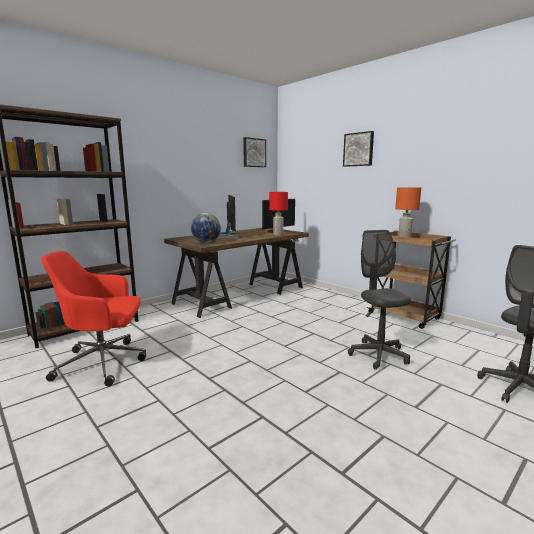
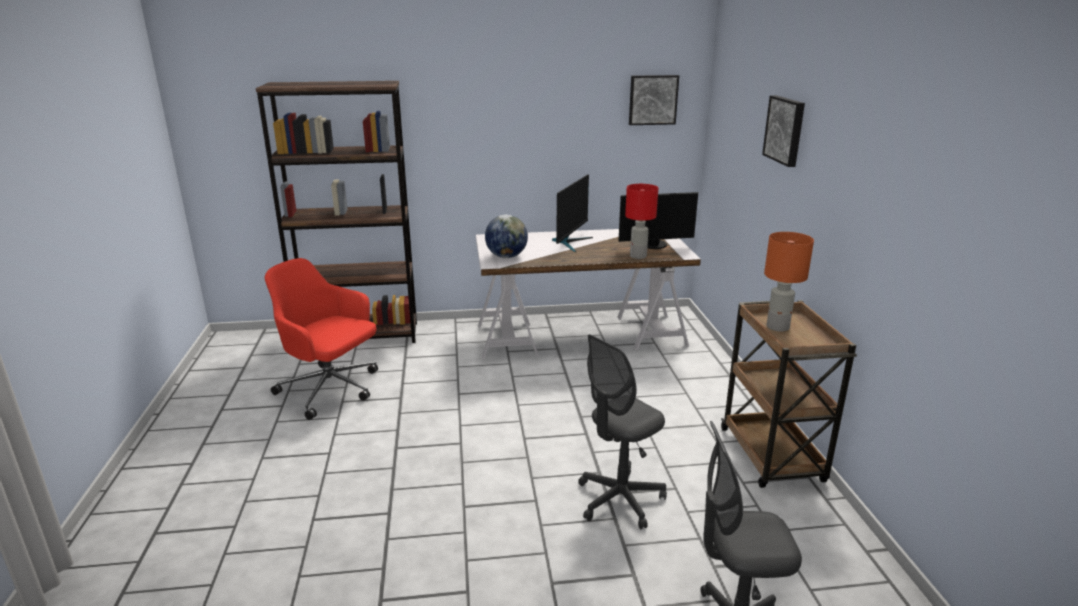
camera: 35 degrees right, 10 degrees up
(241, 295) = (580, 335): brown desk -> white desk
(378, 355) = (619, 500): grey office chair -> grey office chair turned 150 degrees counterclockwise

